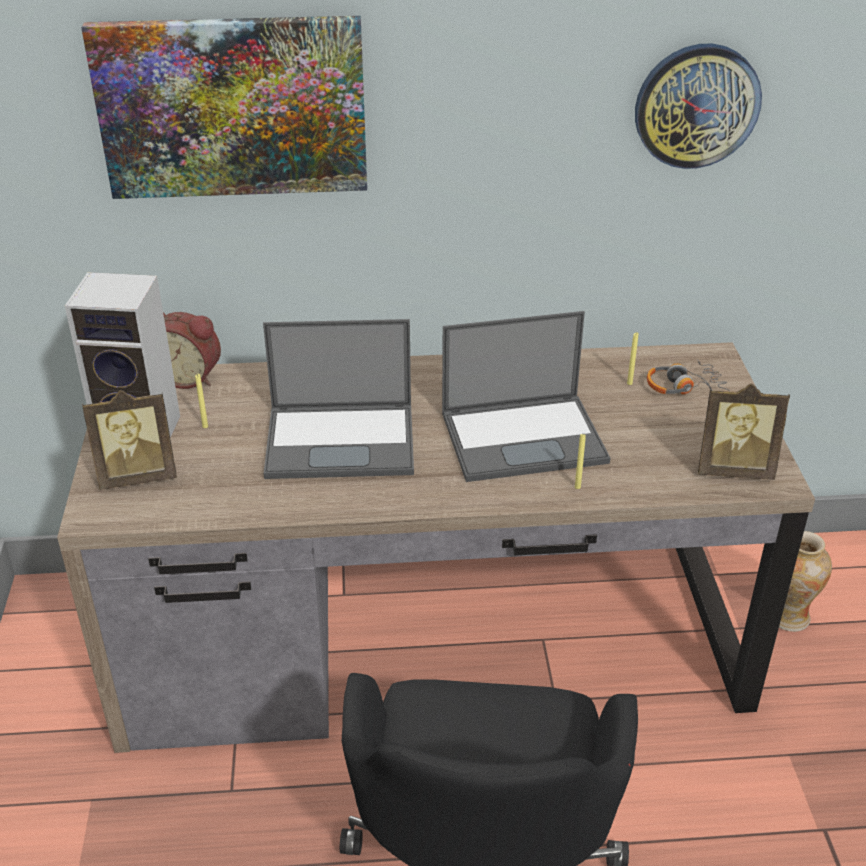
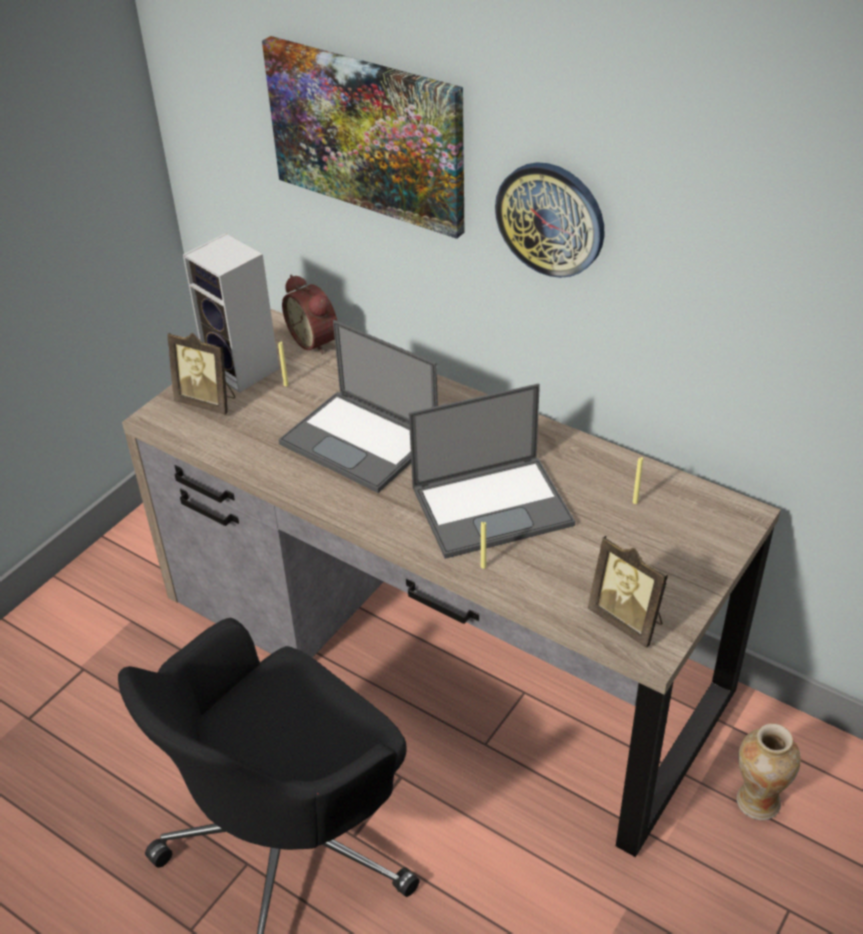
camera: 40 degrees right, 5 degrees up
(525, 437) = (493, 505): laptop -> laptop turned 45 degrees counterclockwise
(684, 387) = (678, 529): headphones -> none
(696, 106) = (757, 262): wall clock -> wall clock (551, 219)

